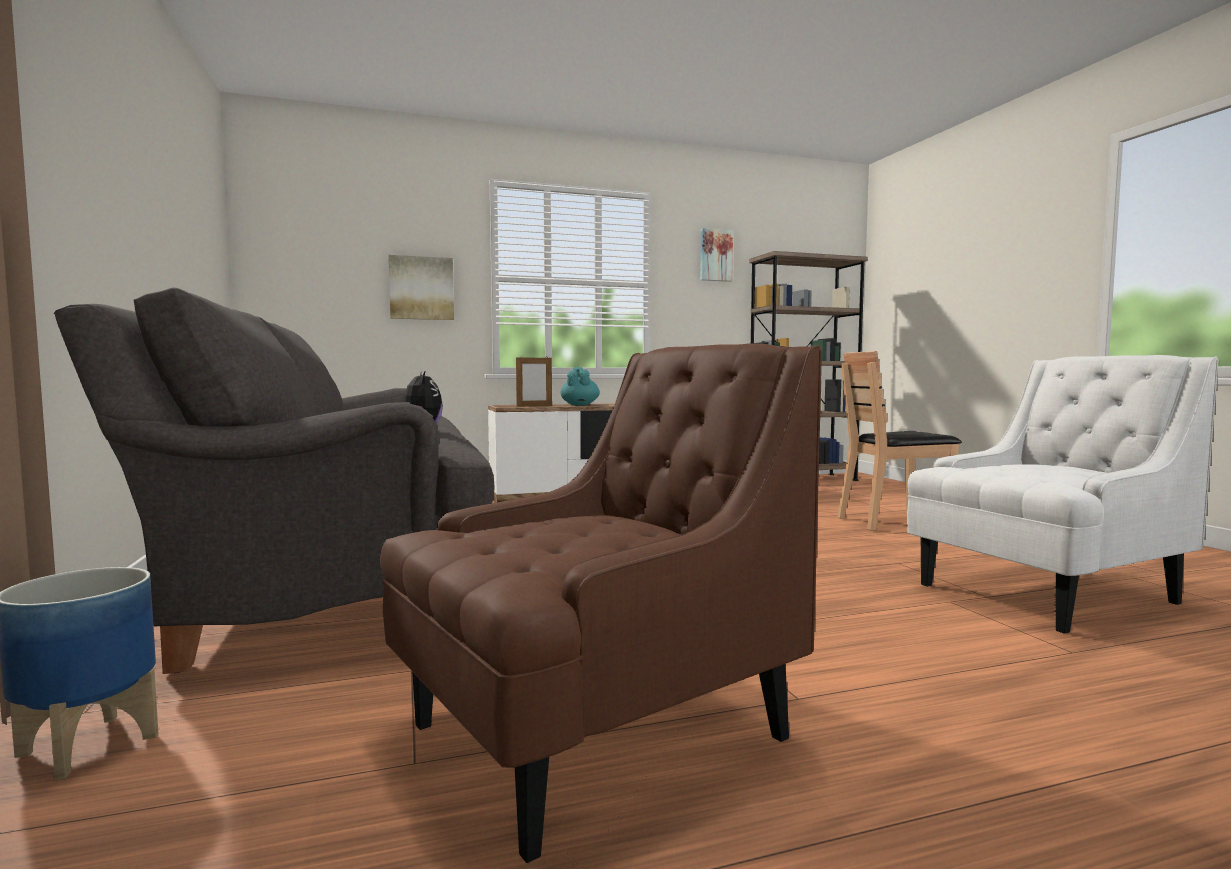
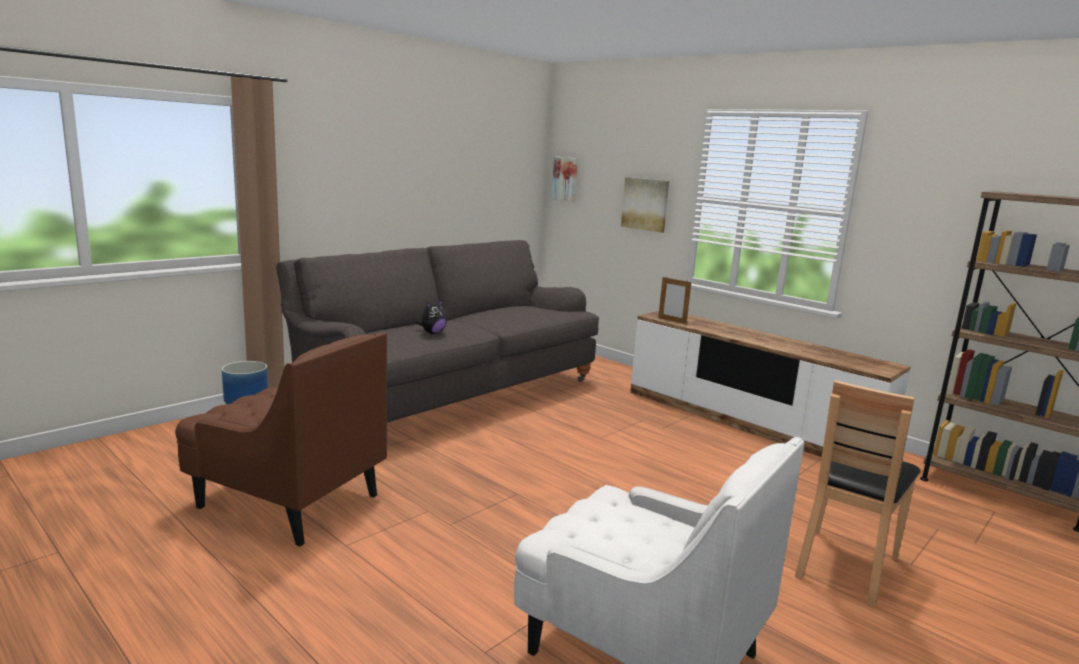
camera: 60 degrees right, 10 degrees up
(580, 405) = (713, 329): turquoise teapot -> none
(715, 255) = (946, 184): picture -> picture (565, 179)
(894, 522) = (845, 565): brown chair -> brown chair turned 105 degrees counterclockwise

